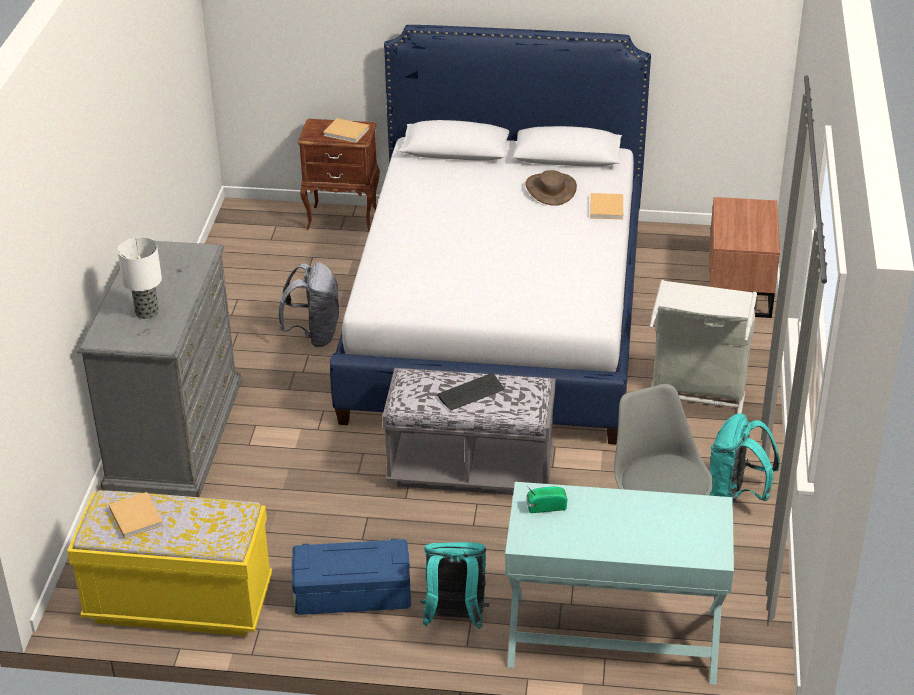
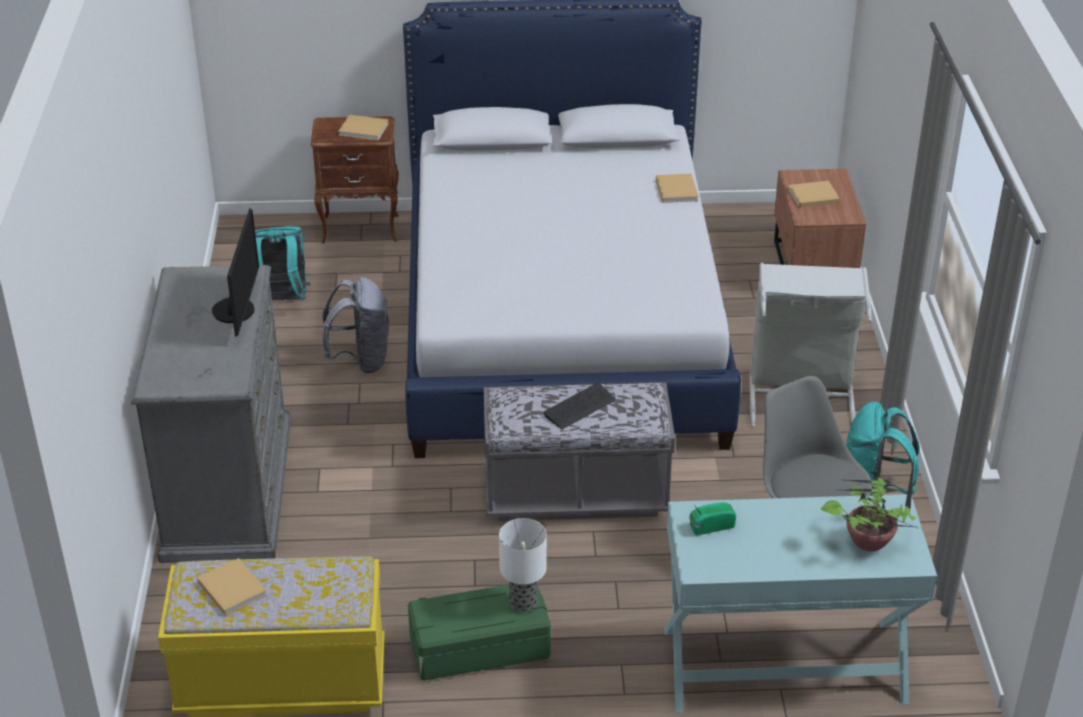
camera: 10 degrees left, 0 degrees up
(146, 312) = (202, 349): table lamp -> table lamp (522, 602)
(185, 282) = (238, 311): none -> monitor
(352, 593) = (479, 649): blue storage box -> green storage box
(454, 618) = (602, 663): turquoise backpack -> turquoise backpack (281, 301)
(551, 189) = (610, 175): brown hat -> none
(682, 534) = (870, 541): none -> potted plant
(737, 223) = (812, 196): none -> beige book

